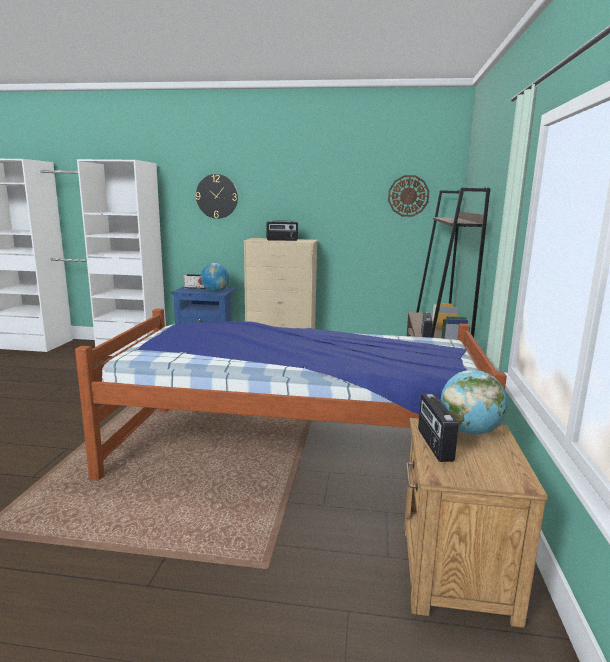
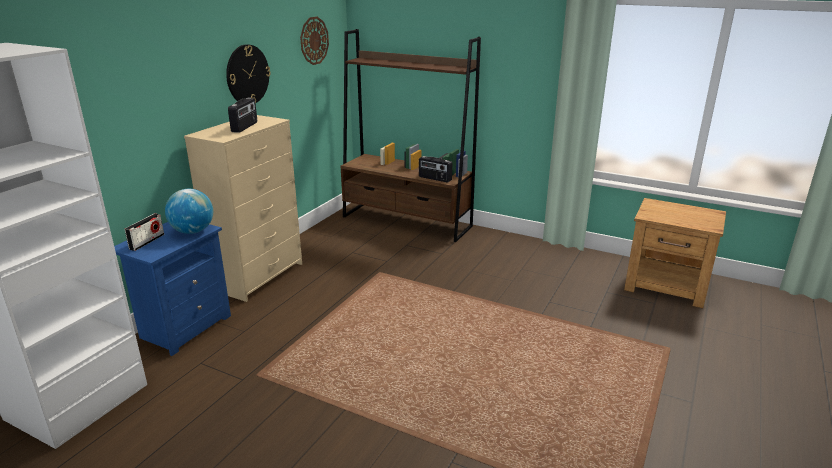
camera: 70 degrees left, 10 degrees up
(217, 196) = (122, 84): wall clock -> wall clock (247, 75)
(292, 452) = (512, 311): bed -> none
(434, 445) = (675, 220): radio -> none
(470, 431) = (655, 208): globe -> none

